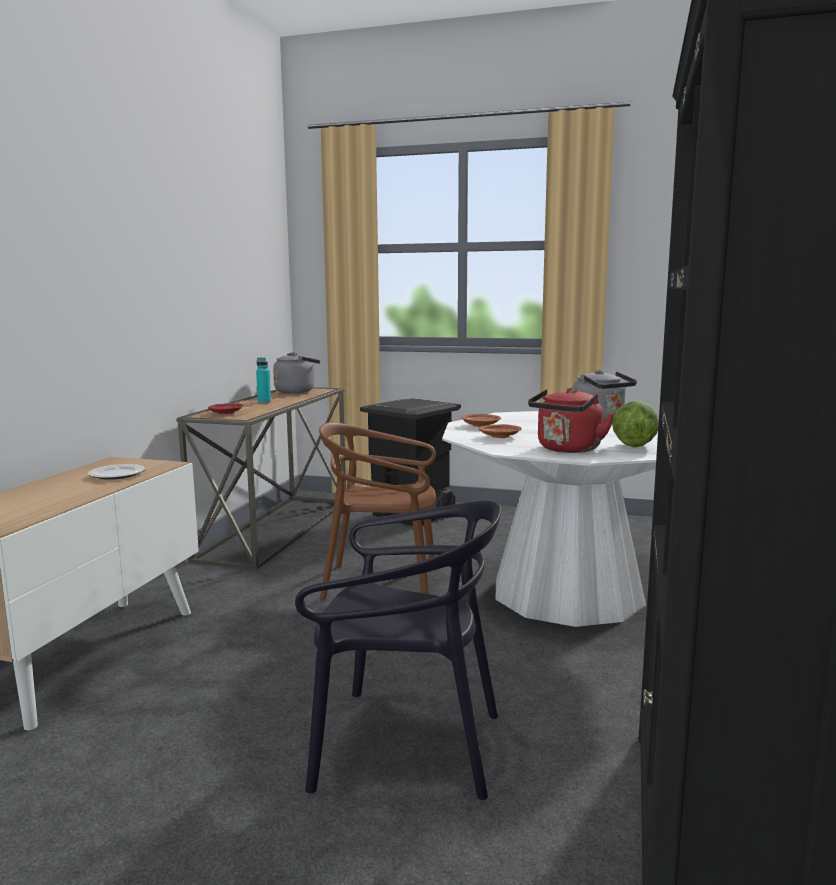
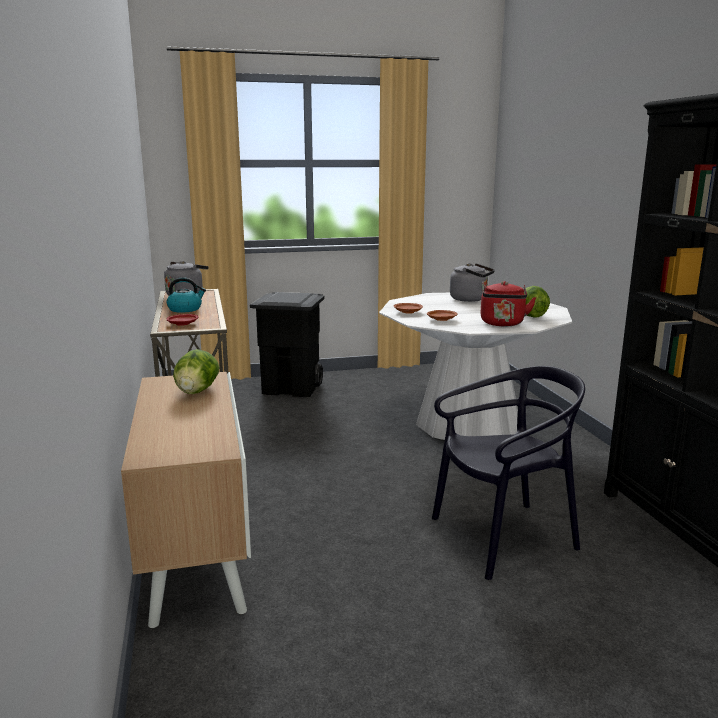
camera: 30 degrees left, 5 degrees up
(117, 474) = (196, 392): plate -> lettuce
(264, 402) = (185, 309): turquoise bottle -> kettle
(383, 583) = (344, 443): brown chair -> none

